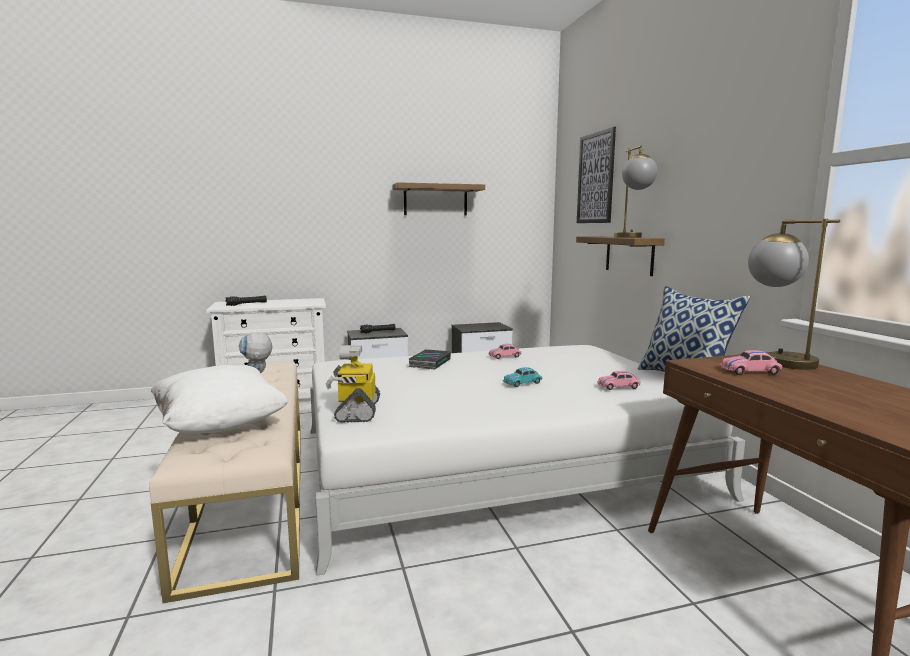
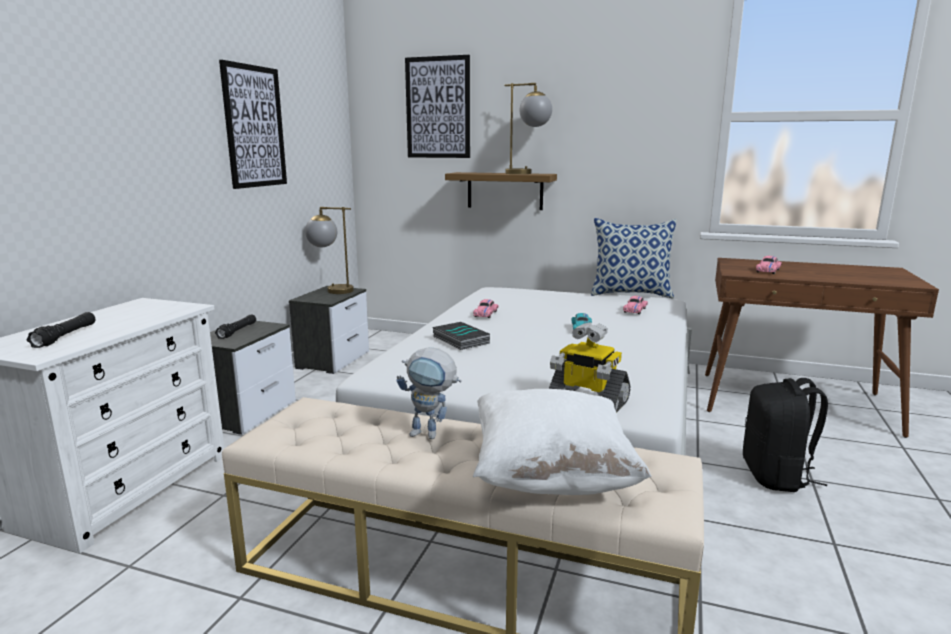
camera: 55 degrees left, 5 degrees up
(435, 200) = (254, 127): shelf -> picture
(545, 602) = (776, 476): none -> black backpack
(776, 360) = (741, 261): table lamp -> table lamp (331, 290)

